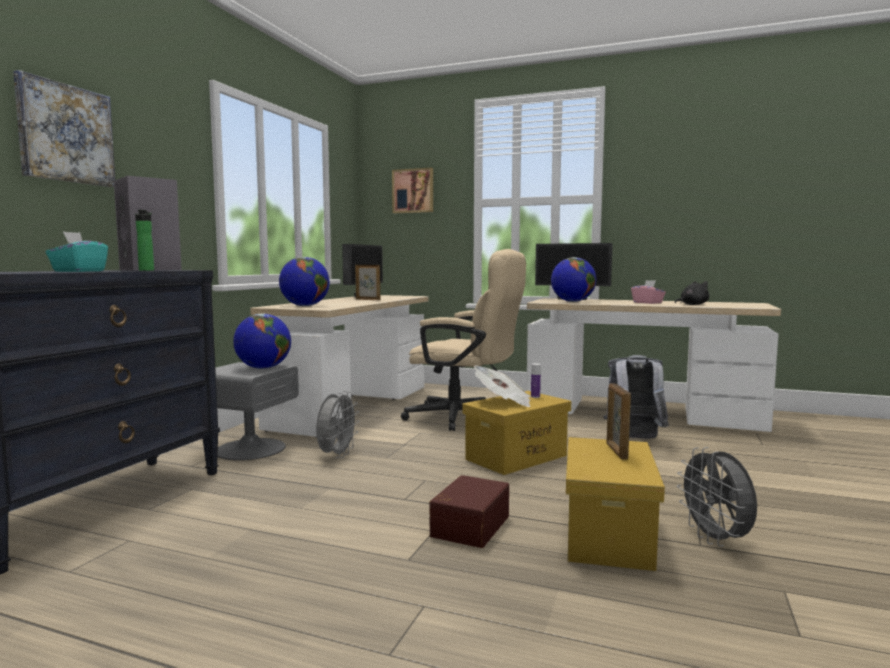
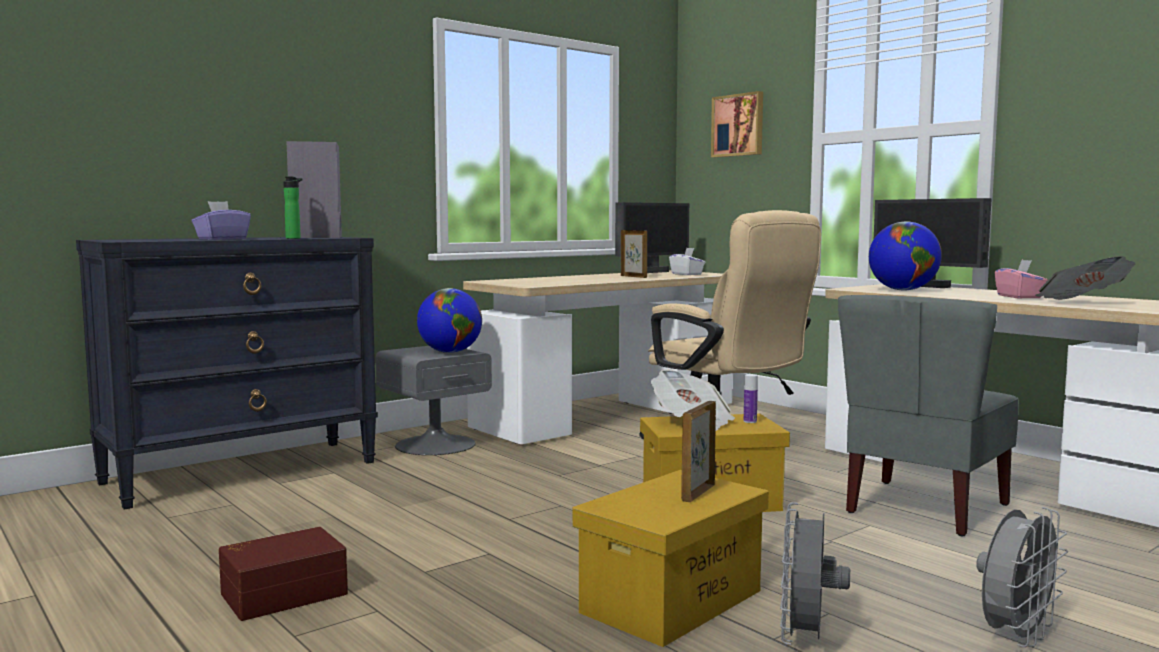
camera: 30 degrees right, 0 degrees up
(65, 133) = (254, 101): picture -> none
(79, 271) = (222, 239): turquoise tissue box -> purple tissue box
(305, 306) = (524, 281): globe -> none
(336, 455) = (508, 464): grey fan -> grey fan (1016, 637)
(395, 297) = (687, 274): none -> white tissue box
(468, 525) = (532, 556): brown storage box -> brown storage box (283, 593)
(633, 439) = (924, 508): grey backpack -> grey chair
(692, 304) = (1082, 303): black plush toy -> newspaper

